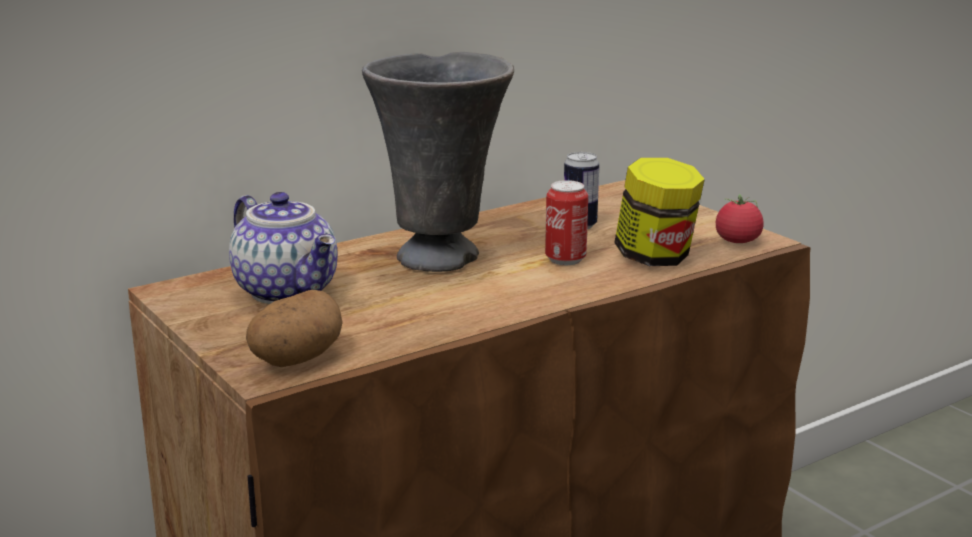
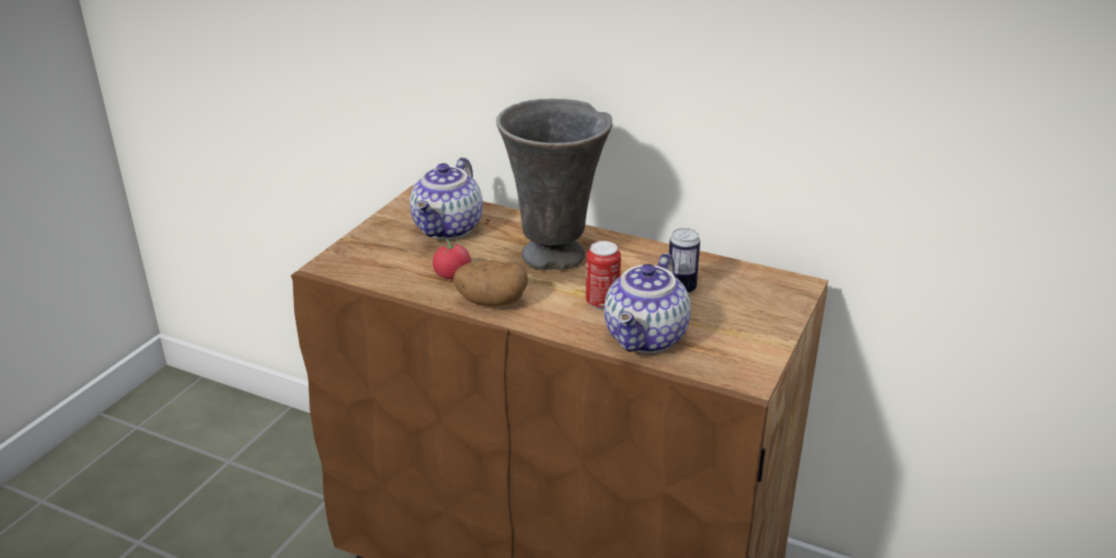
camera: 60 degrees right, 10 degrees up
(295, 360) = (355, 265): potato -> potato (491, 301)
(656, 258) = (647, 338): jar -> teapot
(737, 241) = (730, 367): tomato -> tomato (452, 275)

